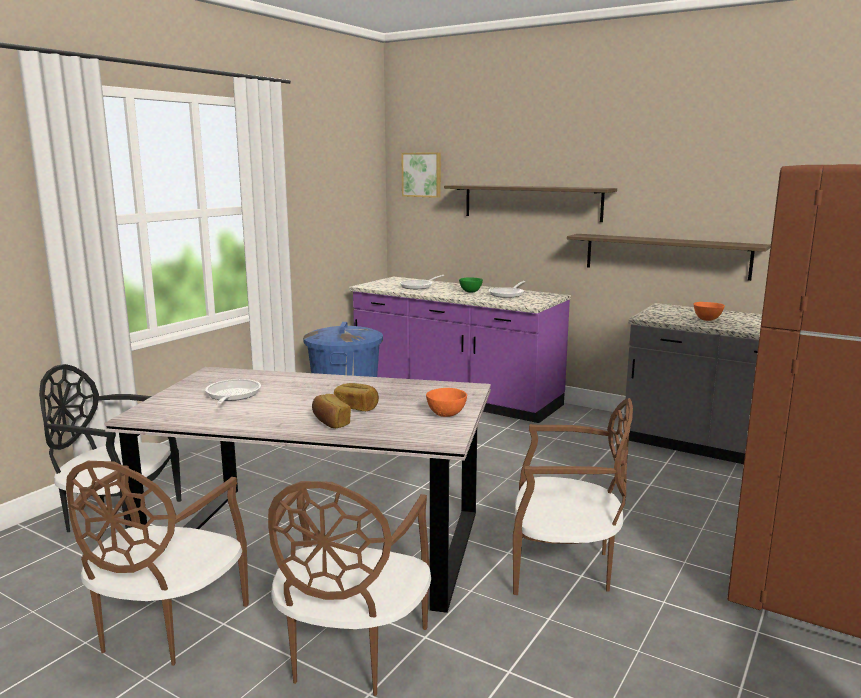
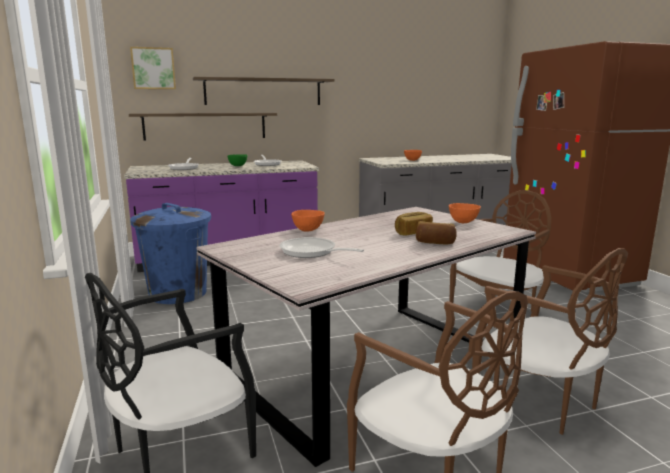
camera: 50 degrees left, 0 degrees up
(305, 377) = (308, 230): none -> orange bowl
(665, 256) = (362, 125): shelf -> shelf (205, 126)

